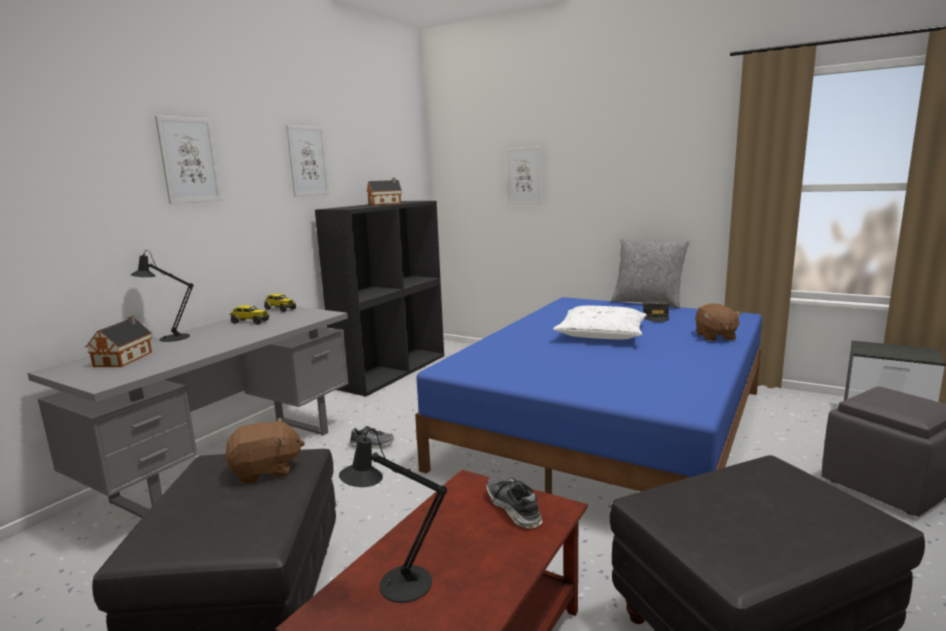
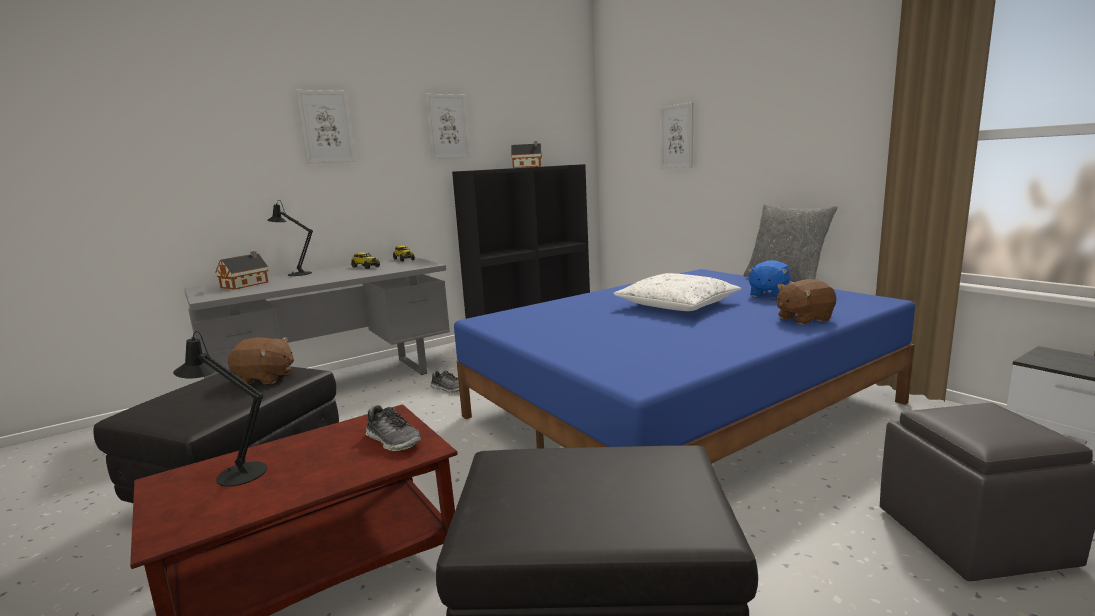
camera: 25 degrees right, 0 degrees up
(513, 508) = (393, 440): shoe -> shoe turned 135 degrees clockwise
(656, 317) = (768, 294): grey cap -> blue plush toy
(715, 337) = (803, 319): brown plush toy -> brown plush toy turned 45 degrees clockwise

